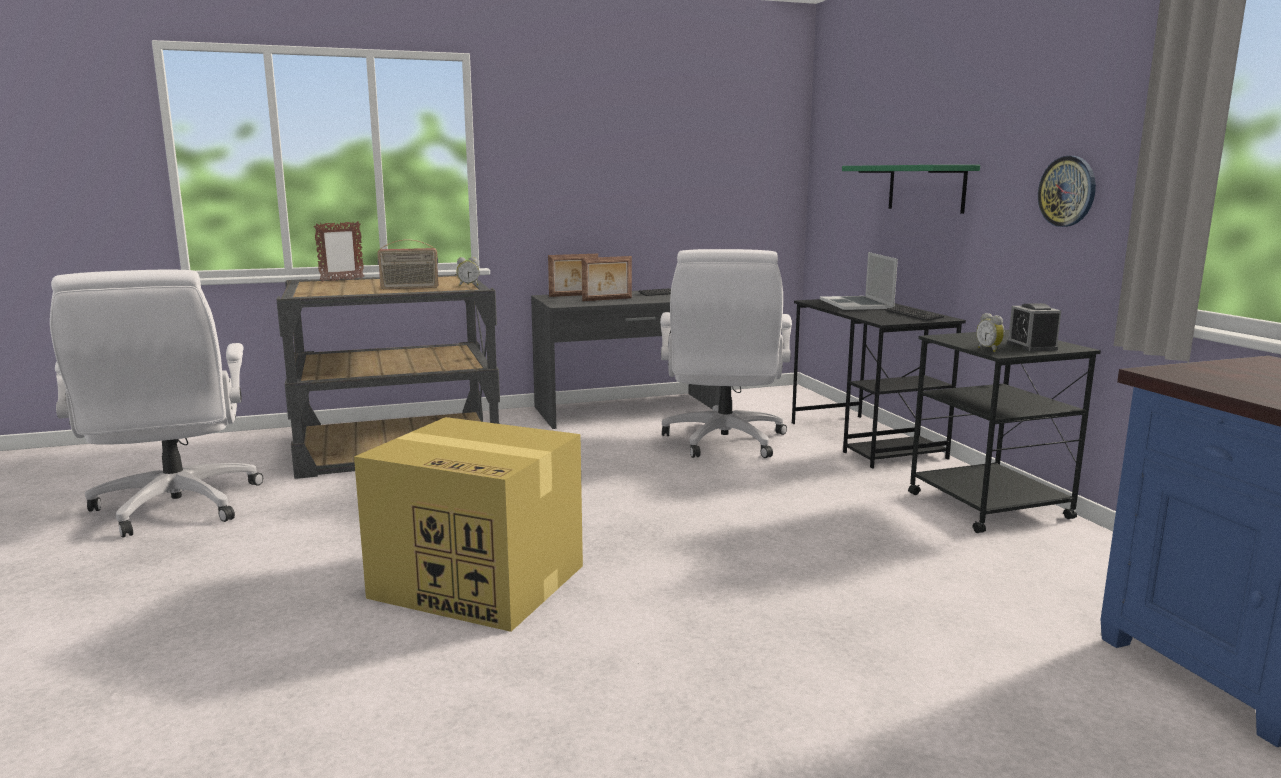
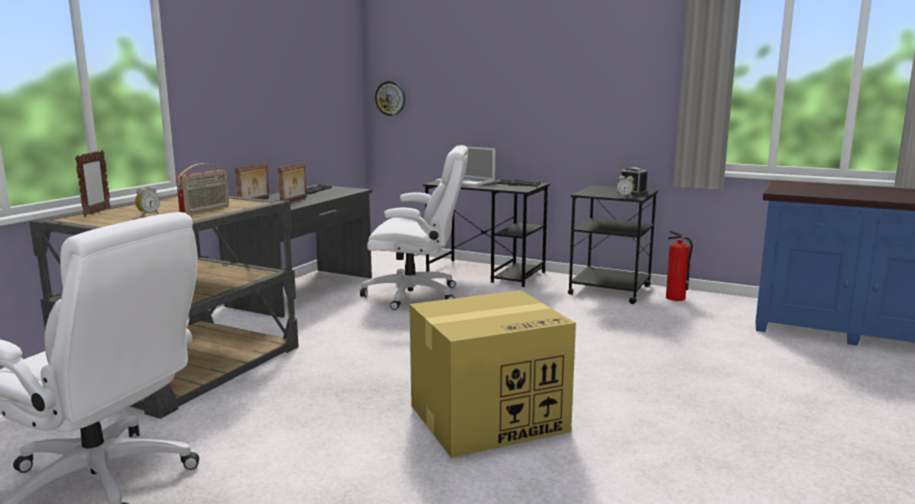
camera: 45 degrees left, 0 degrees up
(468, 285) = (247, 200): alarm clock -> alarm clock (148, 215)
(723, 443) = (418, 295): white office chair -> white office chair turned 45 degrees counterclockwise
(926, 188) = (501, 101): green shelf -> none
(1067, 191) = (621, 102): wall clock -> wall clock (390, 98)
(1077, 548) = (676, 298): none -> fire extinguisher

